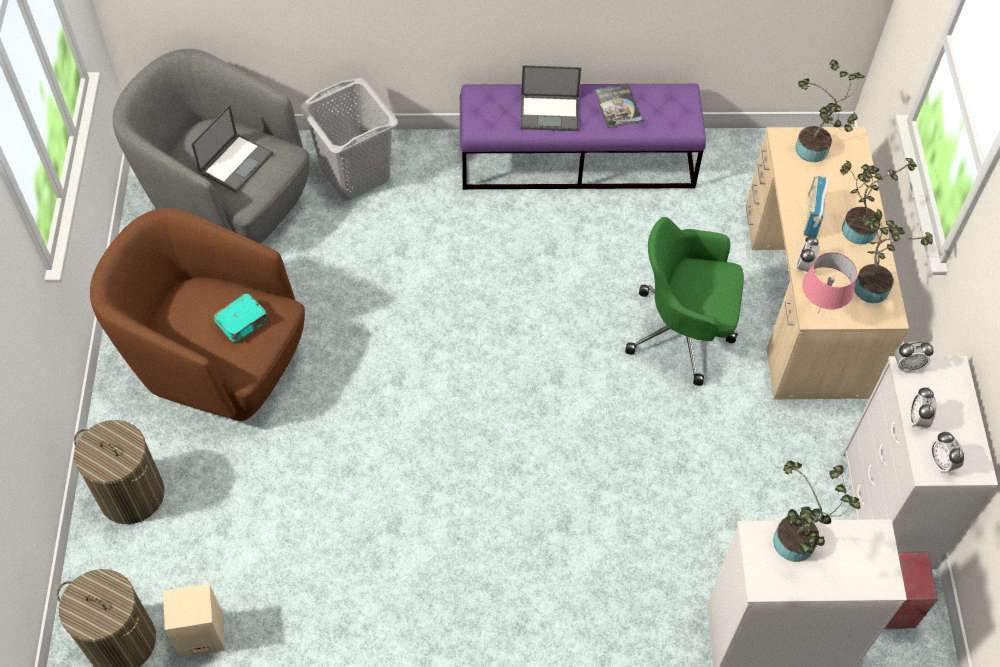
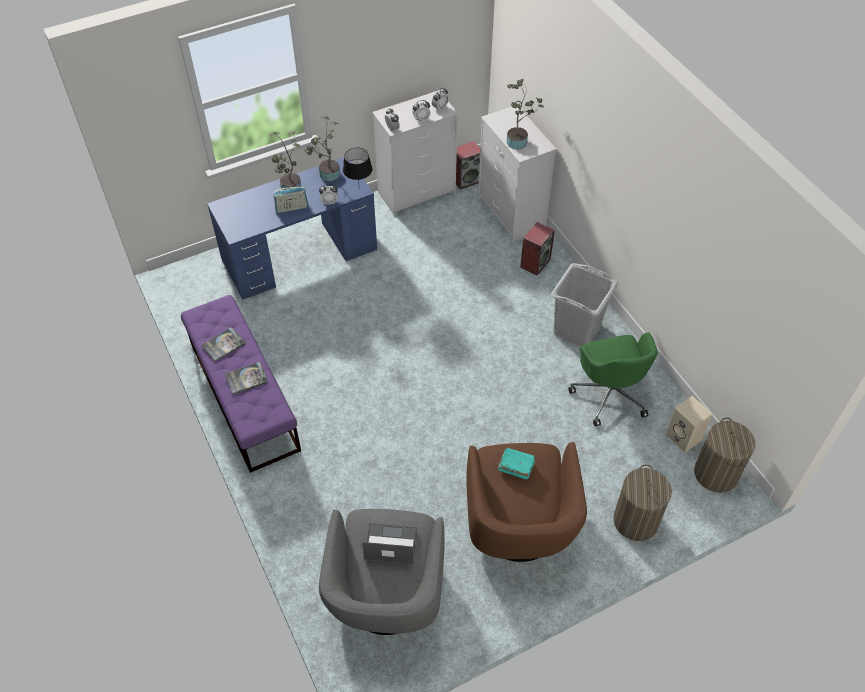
camera: 115 degrees left, 5 degrees down
(355, 174) = (319, 523): grey laundry basket -> grey laundry basket (577, 328)
(550, 112) = (246, 378): laptop -> book
(641, 614) = (535, 262): none -> speaker
(683, 332) = (354, 299): green office chair -> green office chair (610, 393)
(805, 298) = (300, 254): beige desk -> blue desk
(814, 152) = (239, 219): potted plant -> none
(817, 314) = (359, 189): pink table lamp -> black table lamp

